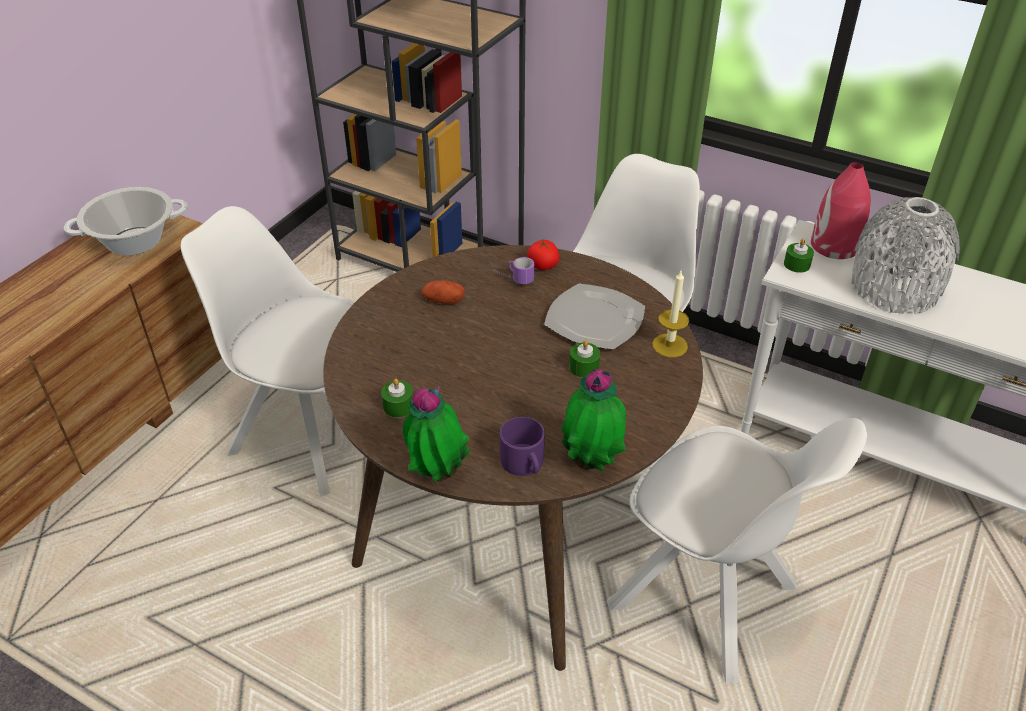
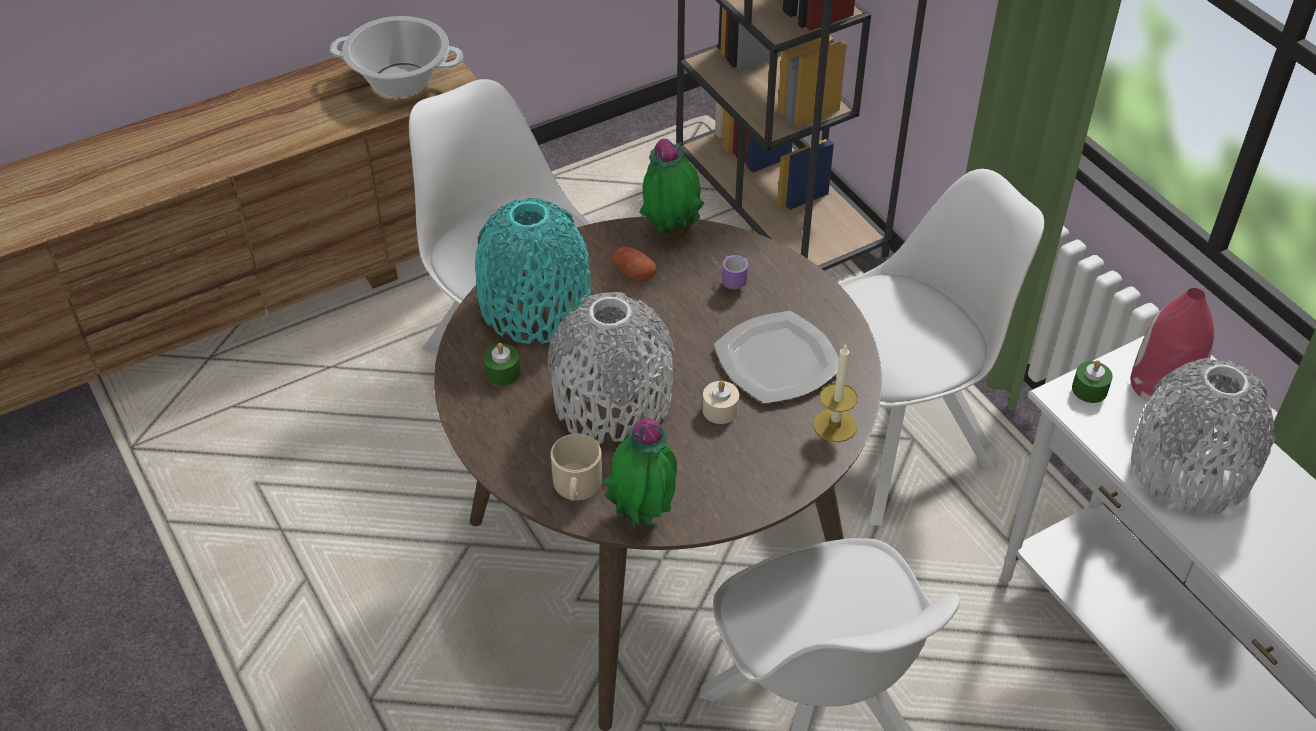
camera: 30 degrees right, 5 degrees up
(386, 349) = (535, 306): none -> turquoise vase
(437, 473) = (487, 458): potted plant -> potted plant (671, 230)
(501, 393) = (612, 402): none -> grey vase
(524, 463) = (576, 486): purple mug -> beige mug
(543, 266) = (773, 273): tomato -> none
(584, 367) = (720, 410): green candle -> beige candle

